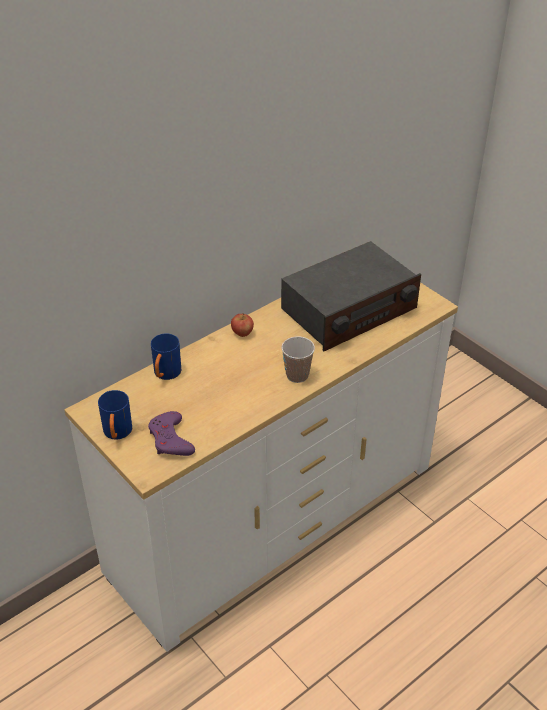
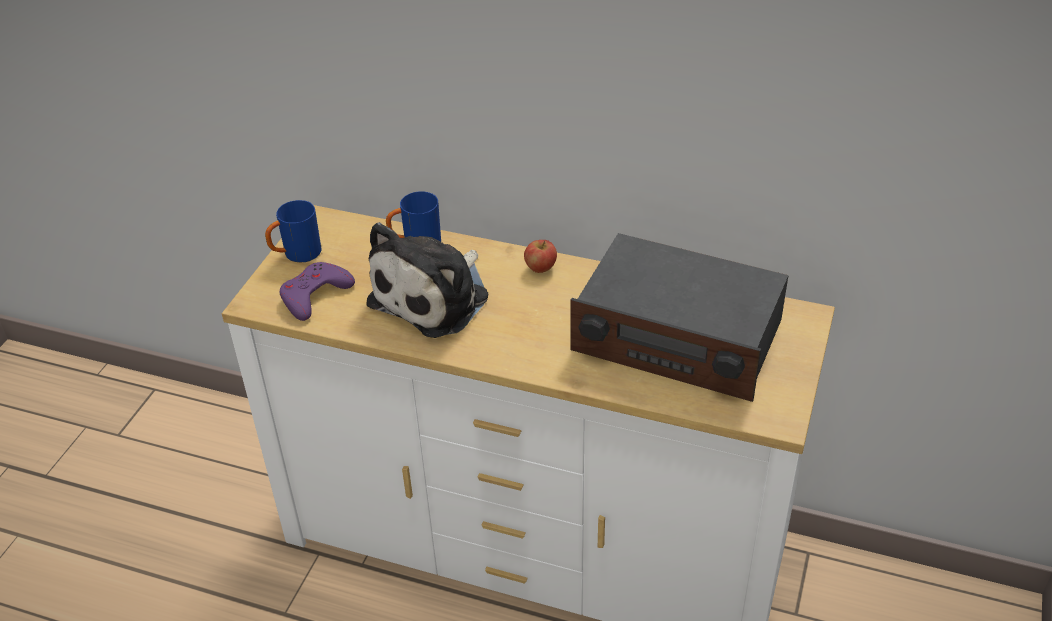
camera: 60 degrees right, 0 degrees up
(226, 386) = (434, 297): none -> plush toy
(297, 375) = (503, 346): cup -> none

